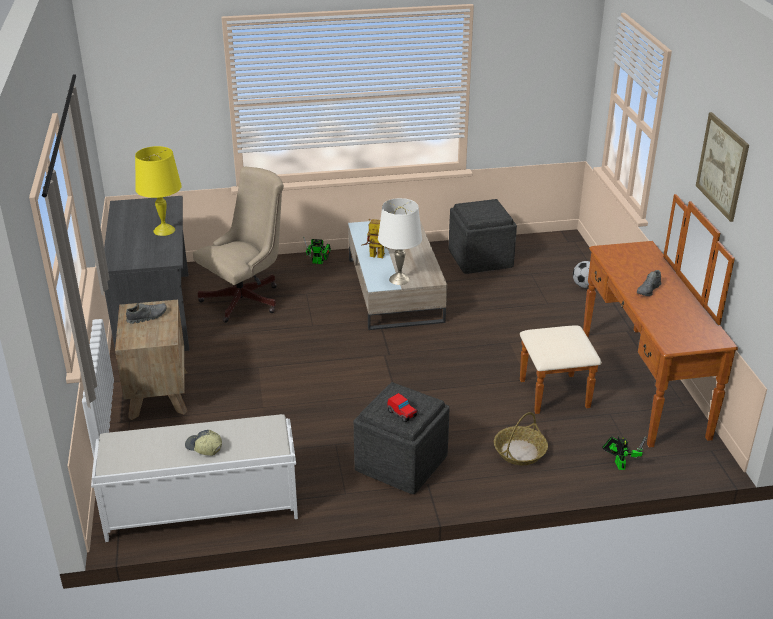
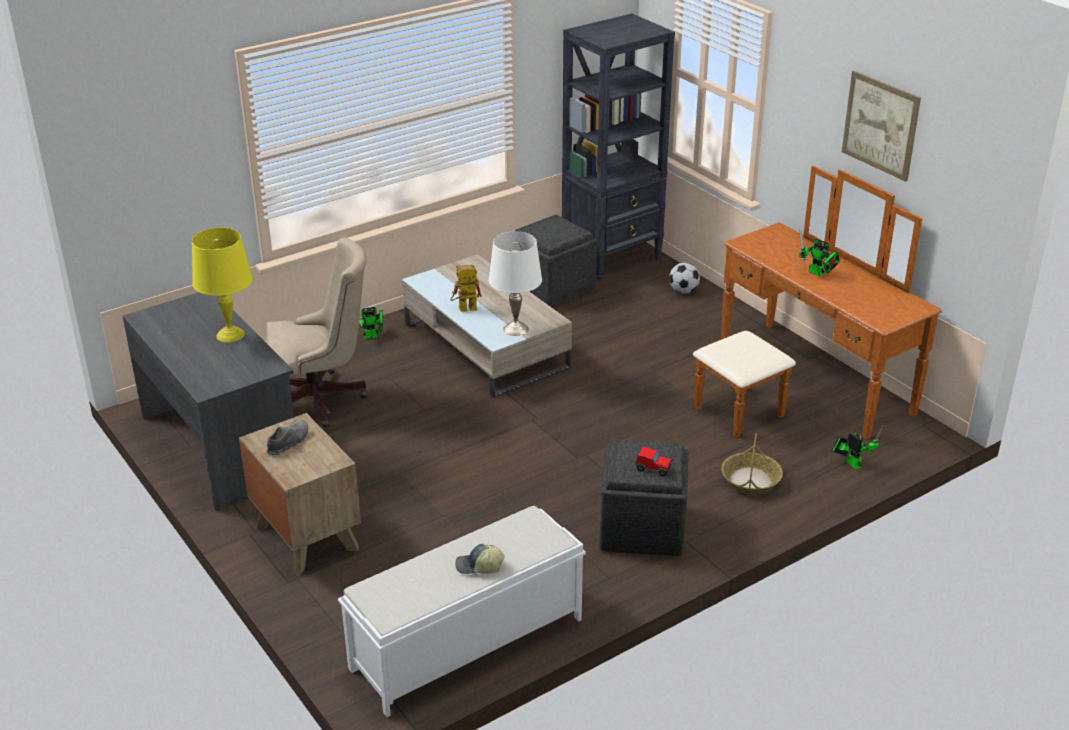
camera: 25 degrees left, 0 degrees up
(247, 299) = (321, 400): beige office chair -> beige office chair turned 60 degrees clockwise
(546, 246) = (612, 258): none -> black bookcase
(648, 290) = (818, 274): grey shoe -> toy robot

